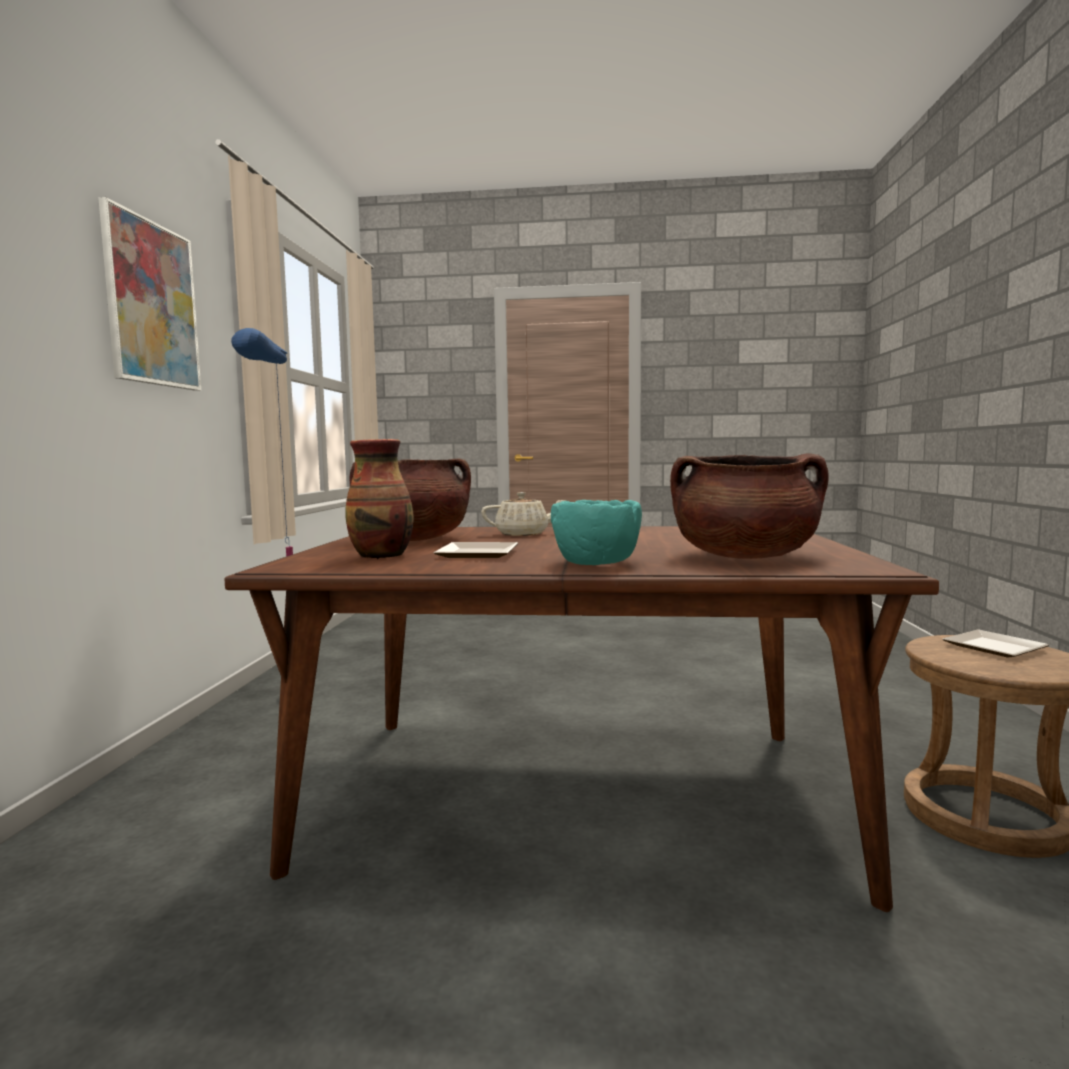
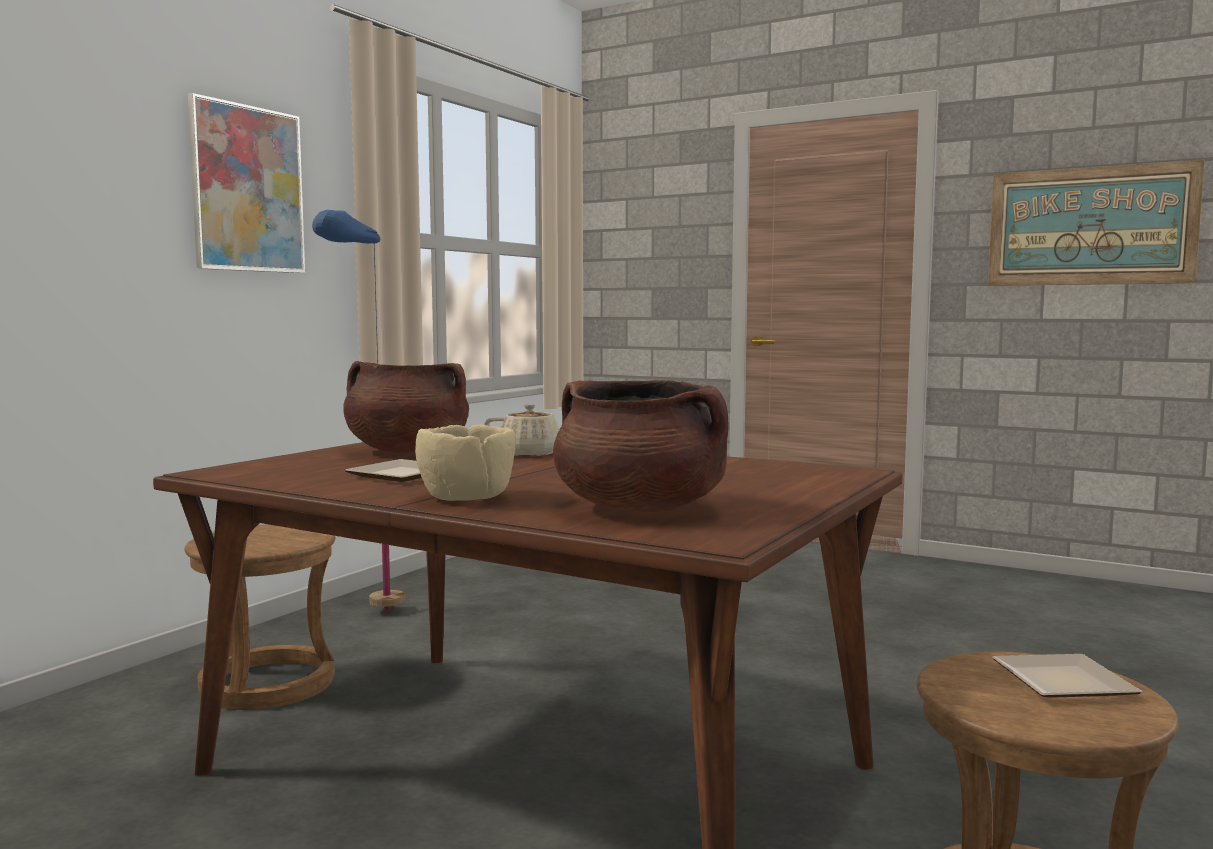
camera: 25 degrees right, 0 degrees up
(251, 778) = (267, 683): none -> brown stool
(383, 556) = (319, 468): vase -> none
(597, 563) = (468, 498): turquoise bowl -> beige bowl
(740, 377) = (1090, 226): none -> picture

